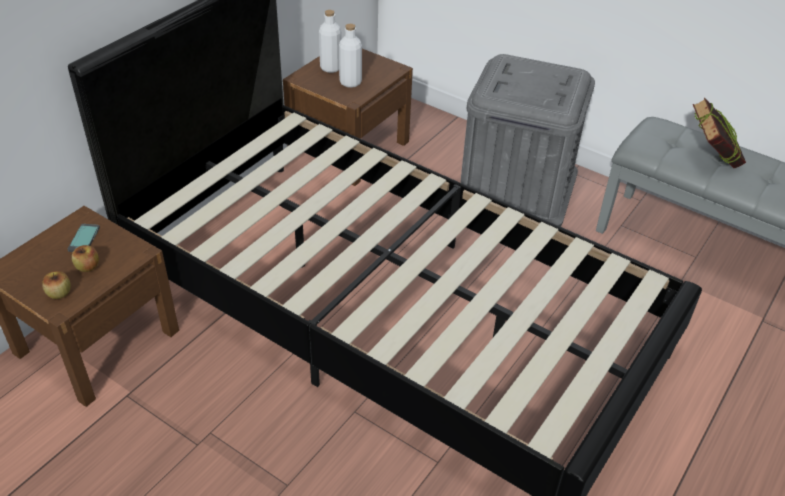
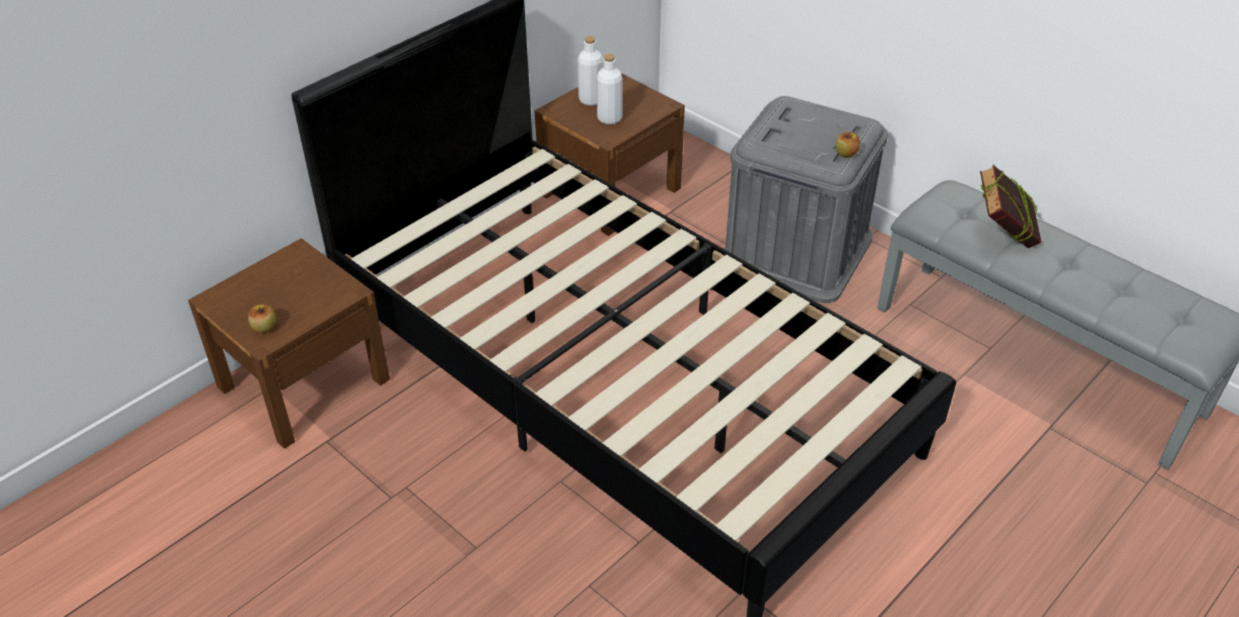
camera: 10 degrees right, 0 degrees up
(84, 239) = (296, 273): phone -> none
(88, 267) = (296, 303): apple -> apple (846, 153)

